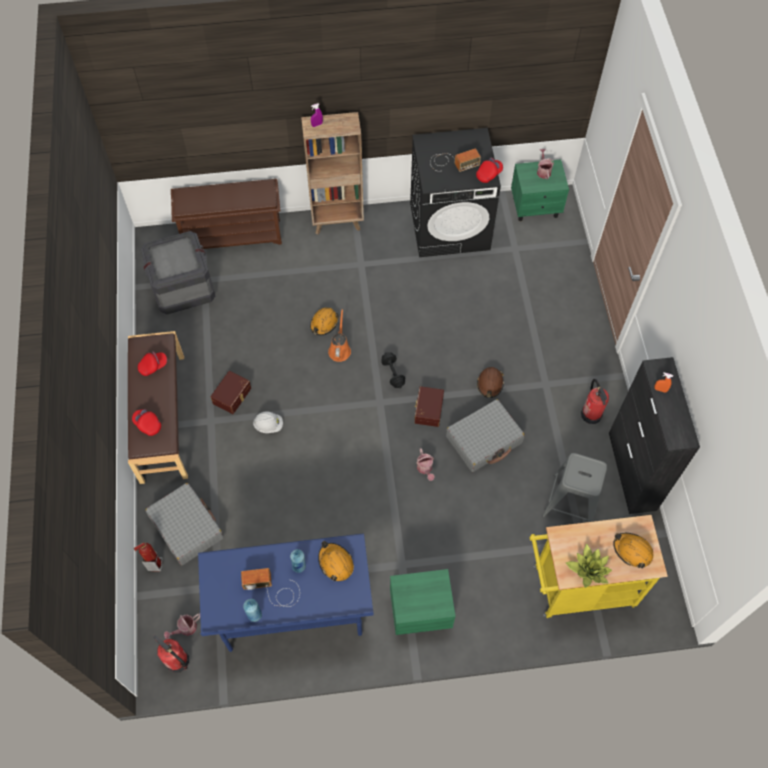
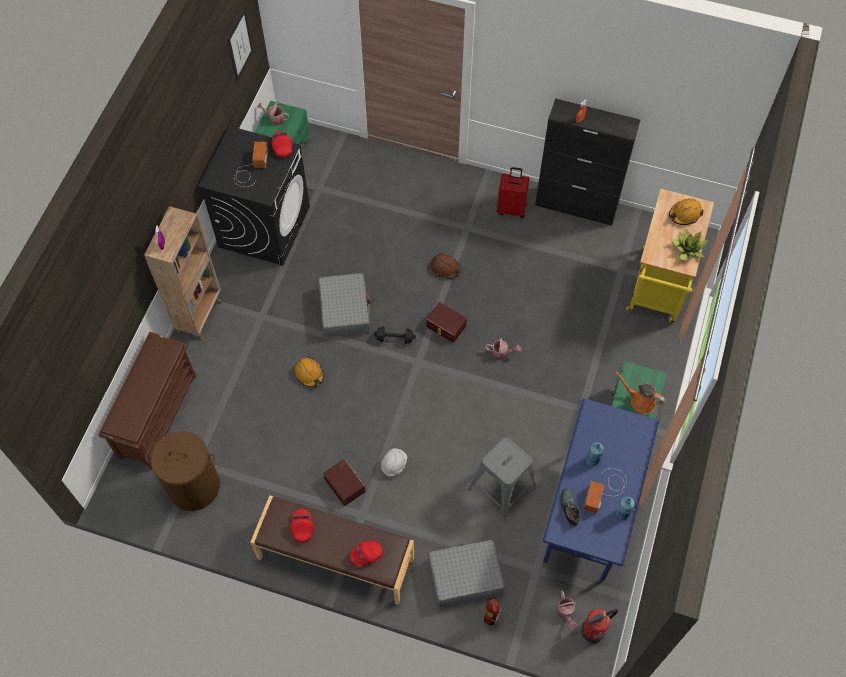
camera: 65 degrees left, 0 degrees up
(183, 288) = (194, 486): crate -> brown laundry basket
(239, 563) = (569, 508): none -> shoe
(335, 563) = (602, 430): orange hard hat -> none
(339, 349) = (345, 372): orange watering can -> orange watering can (640, 401)
(484, 440) = (497, 296): grey suitcase -> grey suitcase (344, 310)
(548, 79) = (240, 45): none -> picture
(571, 502) = (583, 260): grey stool -> grey stool (502, 488)
(591, 414) = (511, 208): fire extinguisher -> red suitcase

